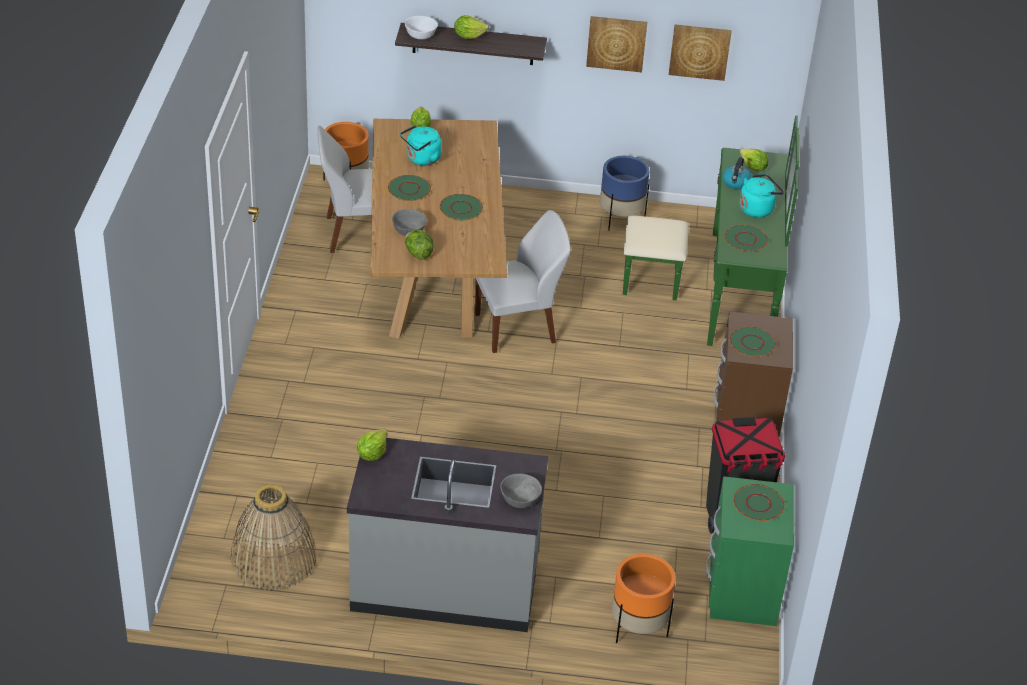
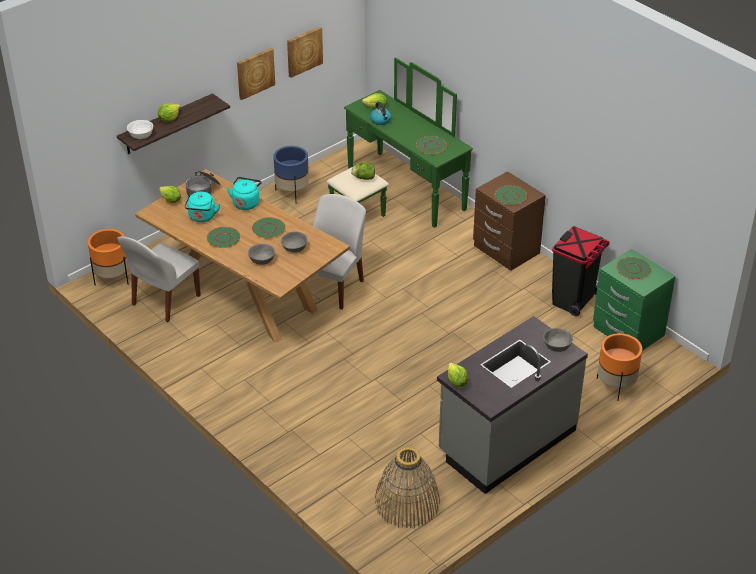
camera: 45 degrees left, 0 degrees up
(418, 253) = (288, 268): lettuce -> lettuce (363, 178)
(454, 240) = (294, 248): none -> grey bowl
(461, 137) = (203, 191): none -> cooking pot
(757, 209) = (411, 127): turquoise kettle -> turquoise kettle (246, 202)

